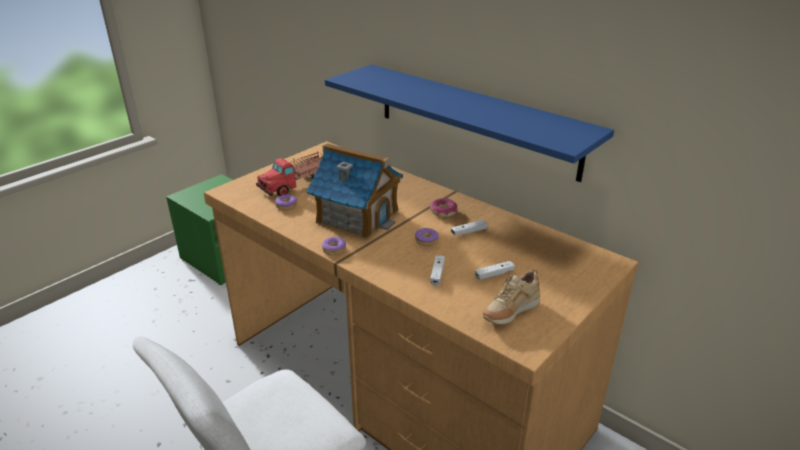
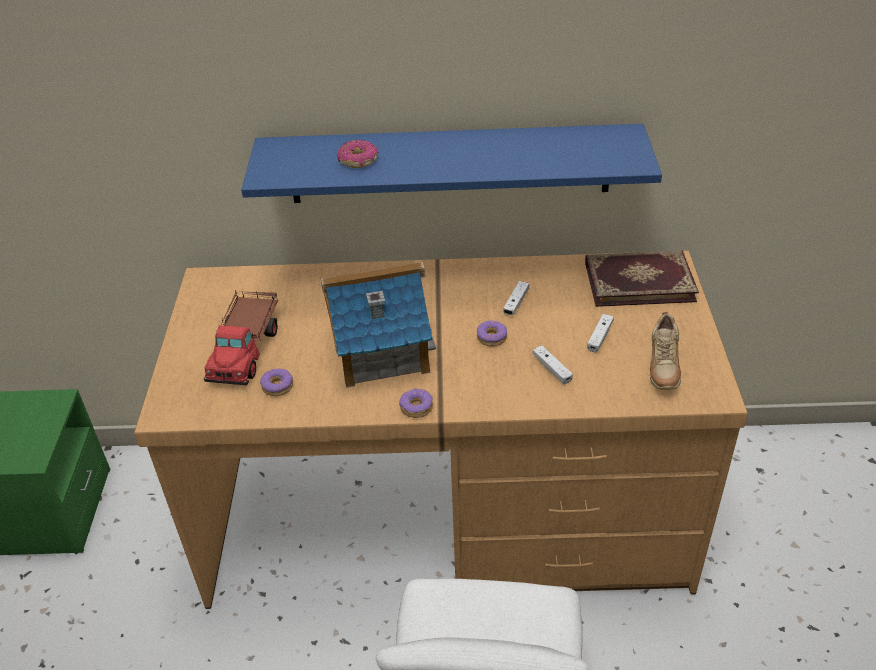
camera: 40 degrees left, 10 degrees up
(443, 212) = (460, 293): donut -> donut (358, 160)
(570, 259) = (638, 281): none -> book

